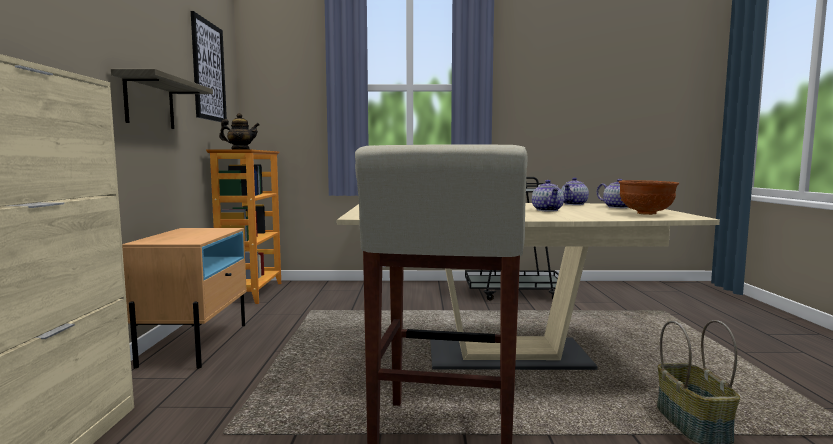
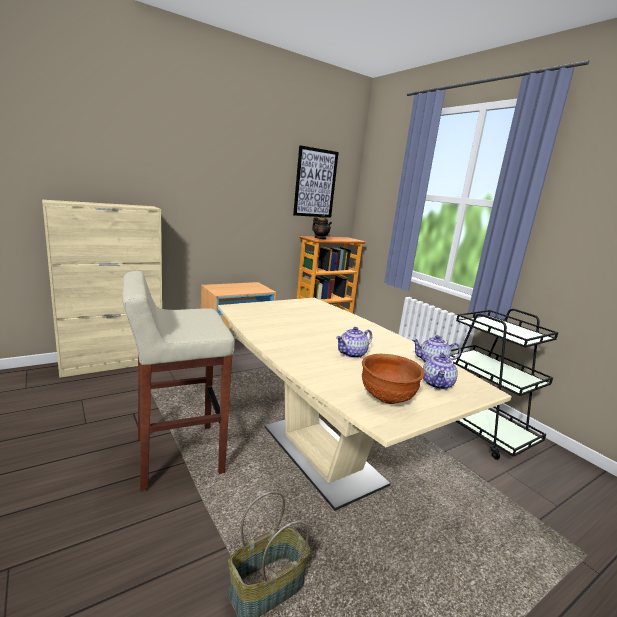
camera: 55 degrees right, 10 degrees up
(149, 103) = (243, 209): shelf -> none

